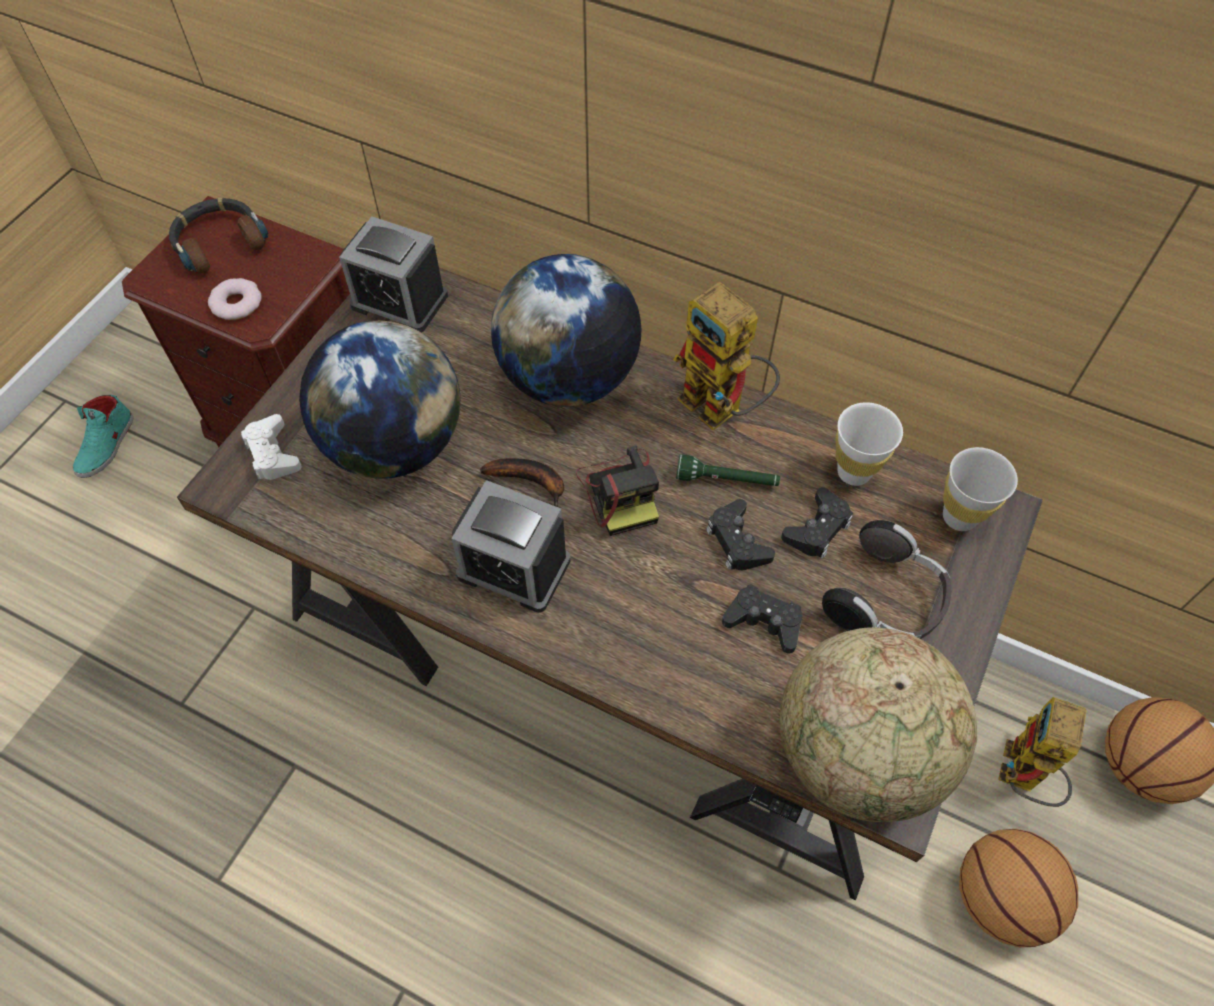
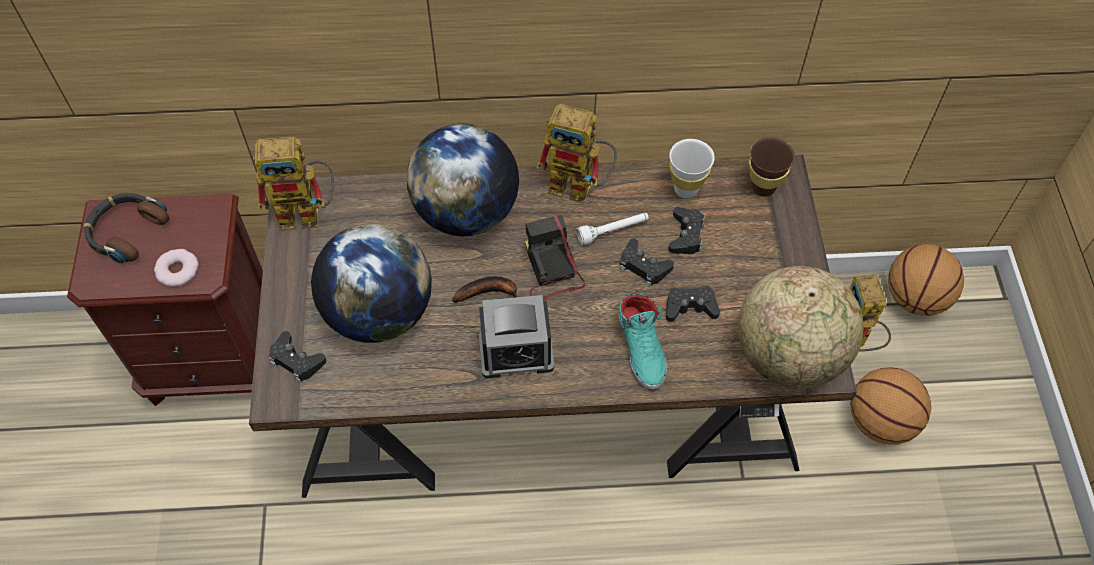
camera: 30 degrees left, 0 degrees up
(106, 445) = (49, 447): turquoise shoe -> turquoise shoe (642, 348)
(272, 454) = (296, 361): white game controller -> black game controller
(399, 301) = (308, 212): alarm clock -> toy robot
(620, 491) = (551, 271): camera -> camera turned 150 degrees counterclockwise
(727, 480) = (613, 231): green flashlight -> white flashlight
(886, 601) = (752, 259): headphones -> none
(959, 517) = (763, 187): white cup -> brown cup

